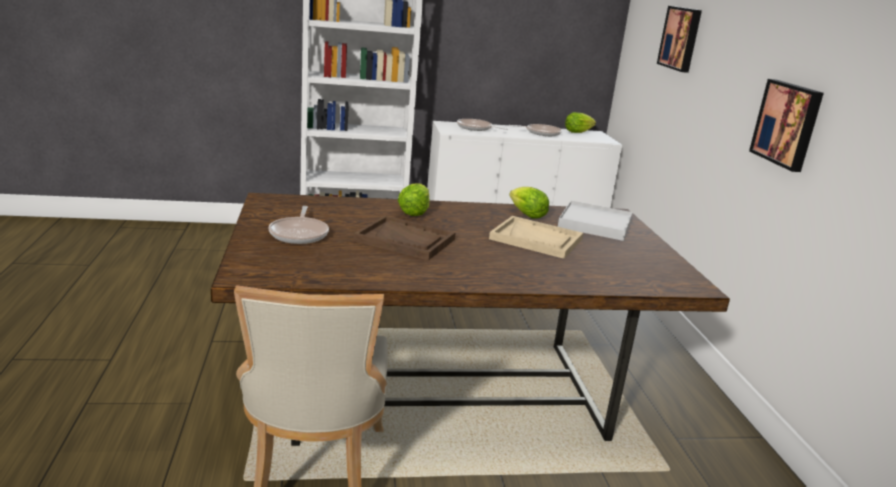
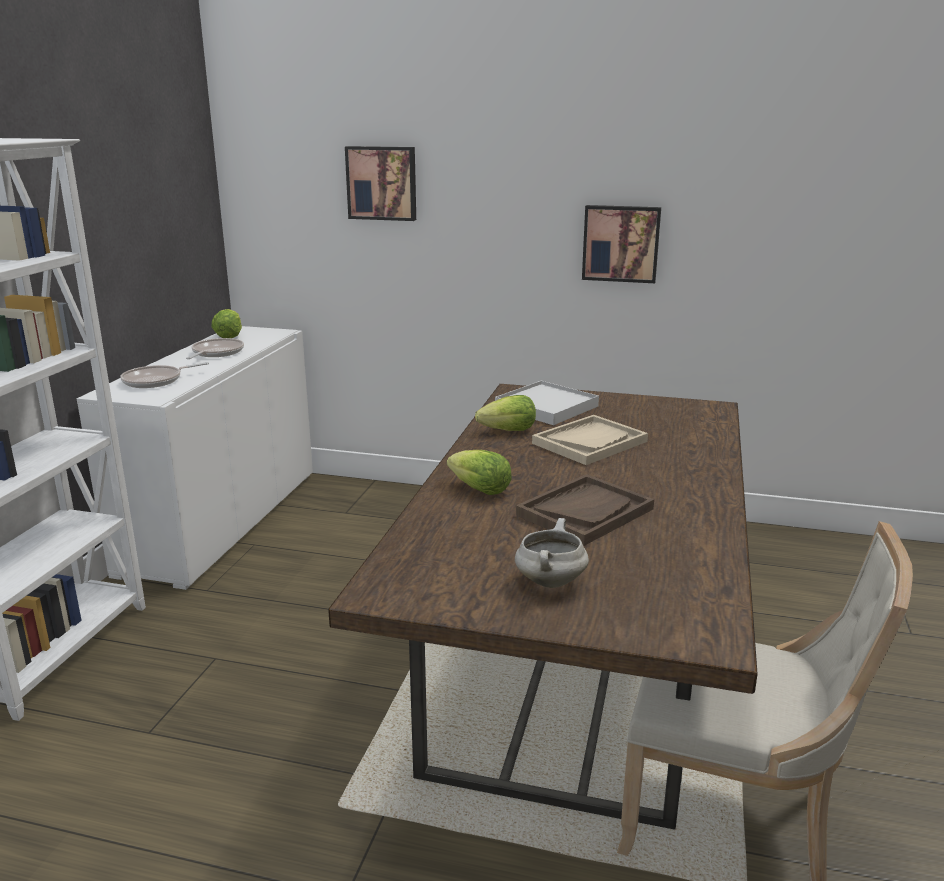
camera: 65 degrees left, 0 degrees up
(299, 233) = (550, 581): frying pan -> white cooking pot

